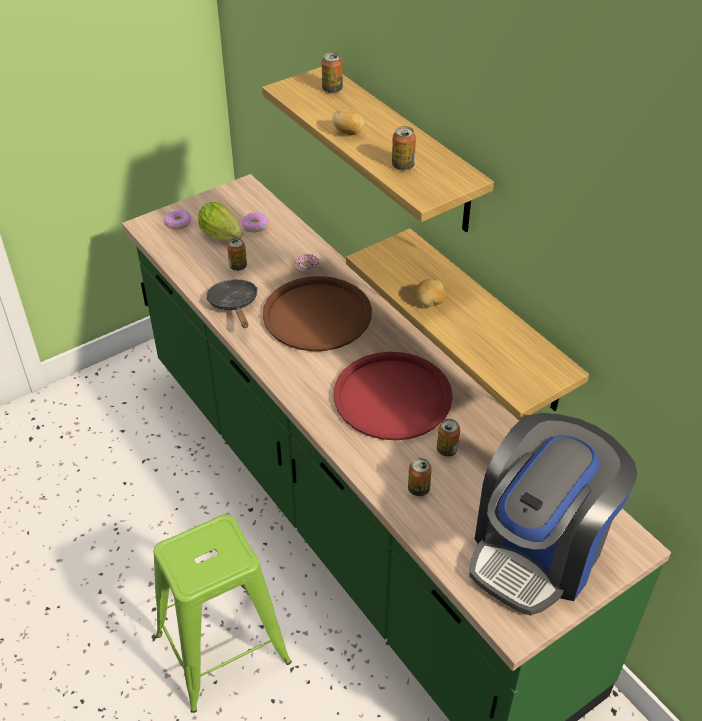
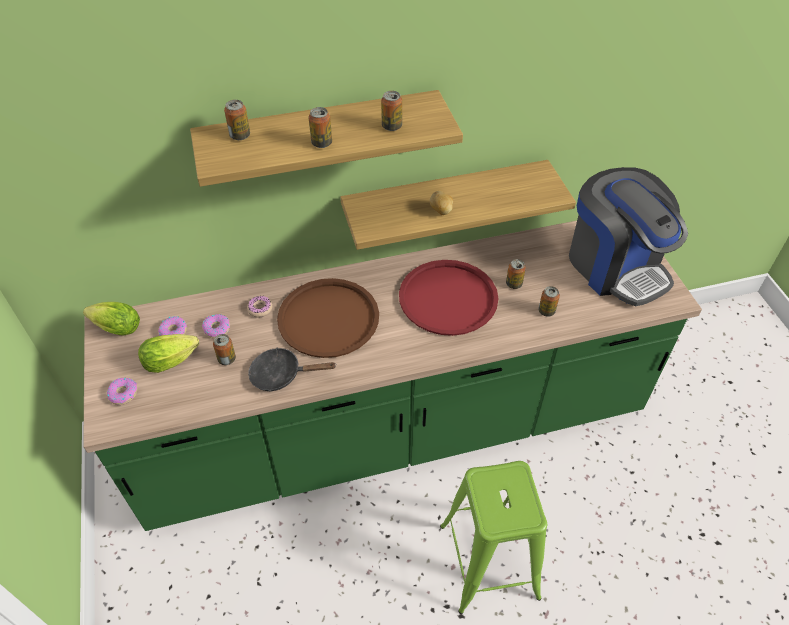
camera: 70 degrees left, 5 degrees up
(244, 193) = (115, 328): none -> lettuce
(269, 249) = (216, 329): none -> donut
(348, 133) = (321, 143): potato -> can

